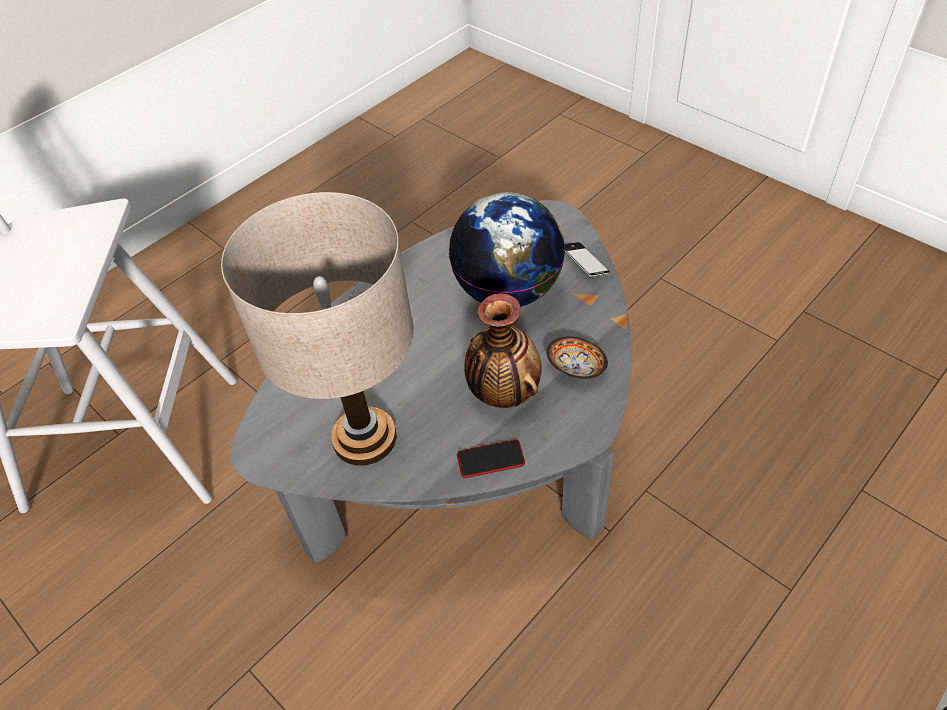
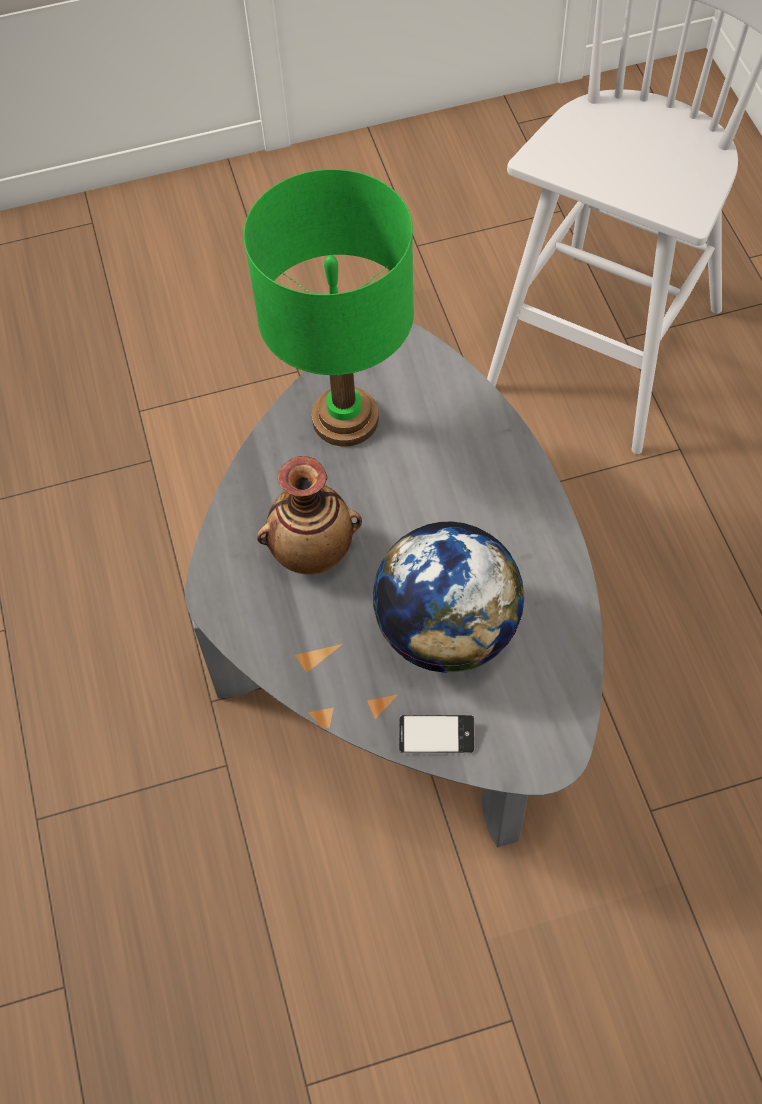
camera: 120 degrees right, 10 degrees up
(364, 438) = (345, 418): beige table lamp -> green table lamp
(490, 459) = (247, 502): phone -> none
(576, 368) = (292, 631): bowl -> none

